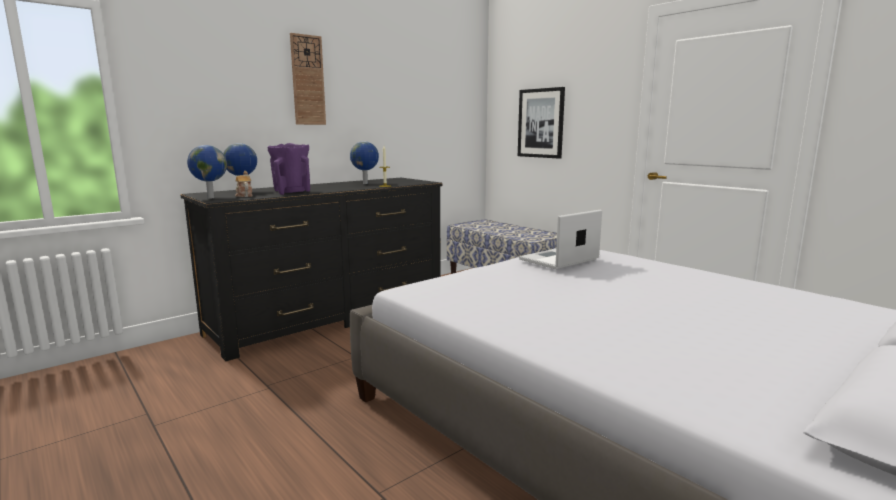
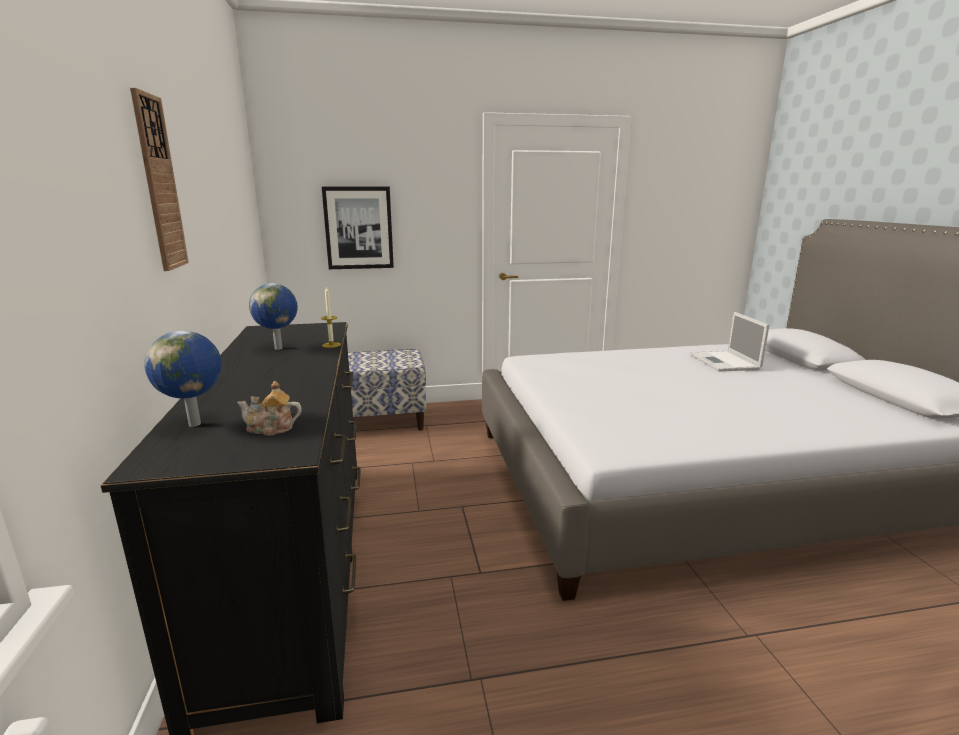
camera: 60 degrees left, 5 degrees up
(210, 198) = (248, 457): globe -> none
(291, 192) = (295, 395): purple vase -> none
(558, 260) = (571, 374): laptop -> laptop (725, 362)

